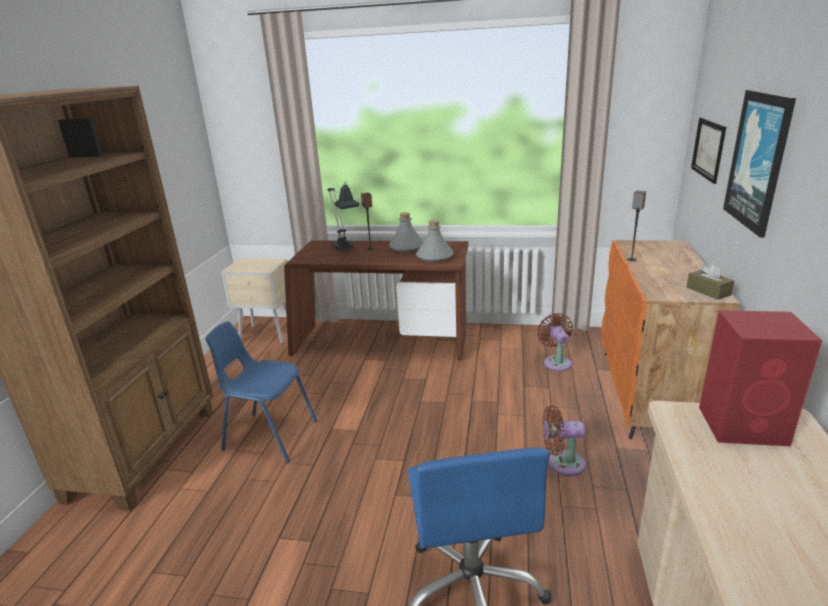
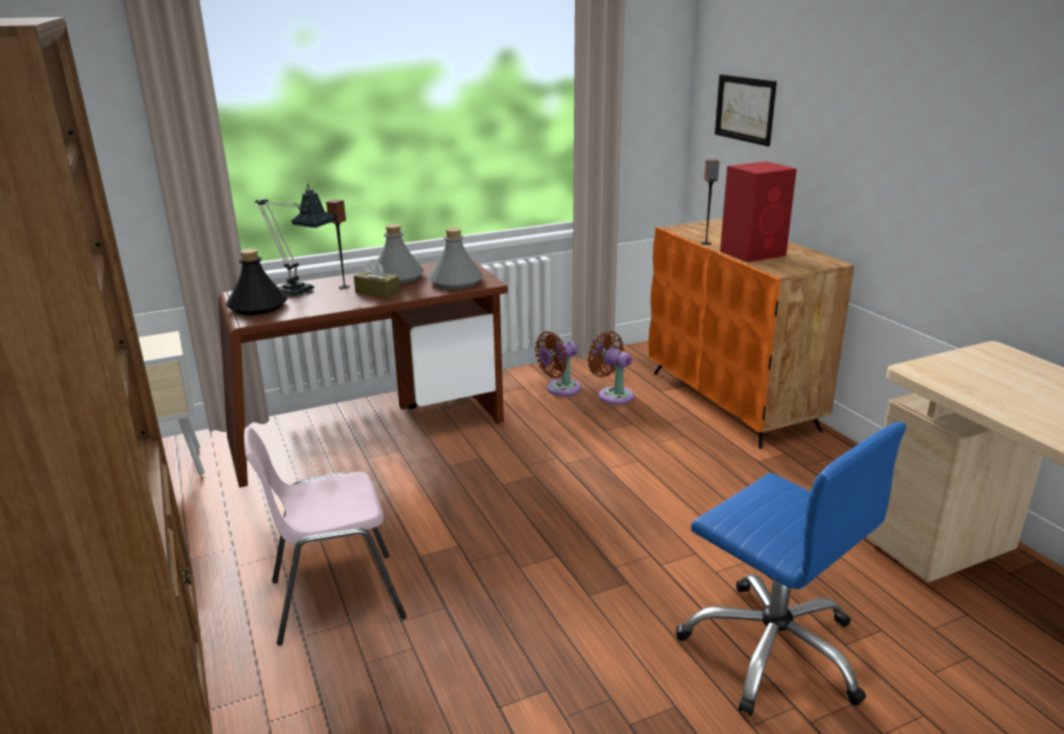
camera: 35 degrees left, 0 degrees up
(269, 435) = (335, 598): blue chair -> pink chair
(313, 252) = (257, 306): none -> black bottle
(562, 463) = (726, 494): brown fan -> brown fan (560, 389)
(708, 291) = (816, 260): brown tissue box -> brown tissue box (377, 292)
(744, 426) = (976, 364): red speaker -> red speaker (754, 253)
(758, 160) = (847, 112): picture -> none

